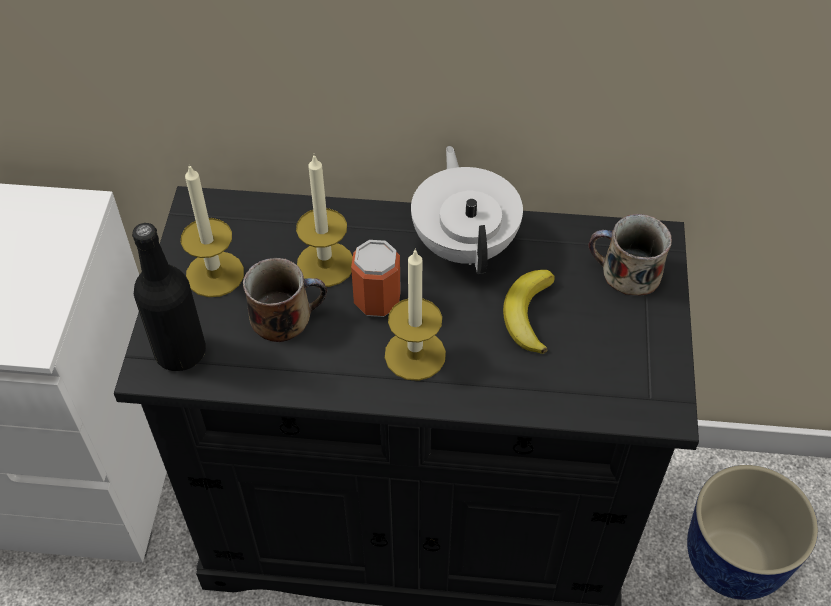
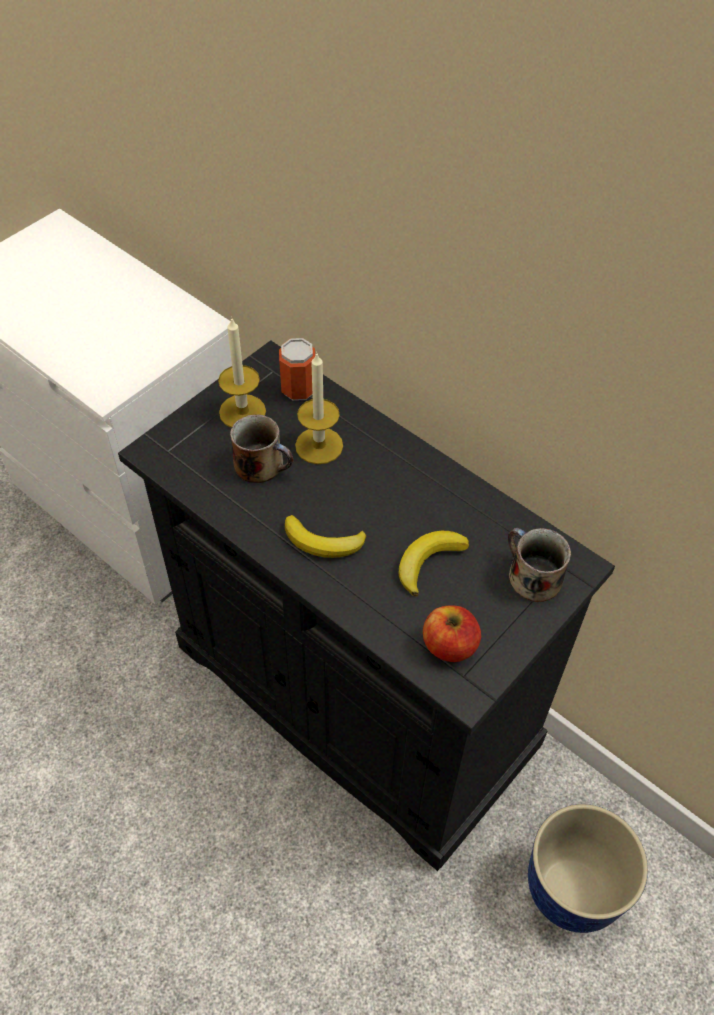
camera: 35 degrees right, 0 degrees up
(180, 352) = (178, 450): black bottle -> none
(377, 300) = (331, 490): can -> can (298, 389)
(415, 354) = (323, 542): candle -> banana
(465, 243) = (429, 486): white teapot -> none
(614, 379) = (449, 645): none -> apple

